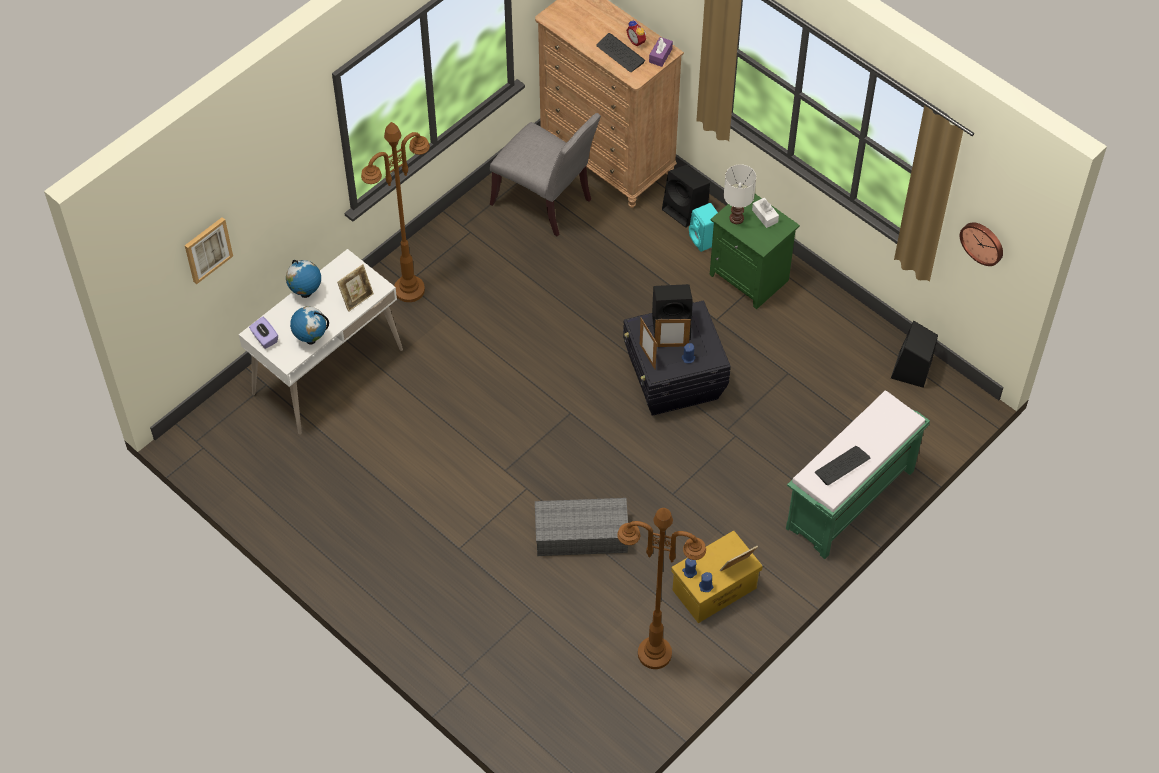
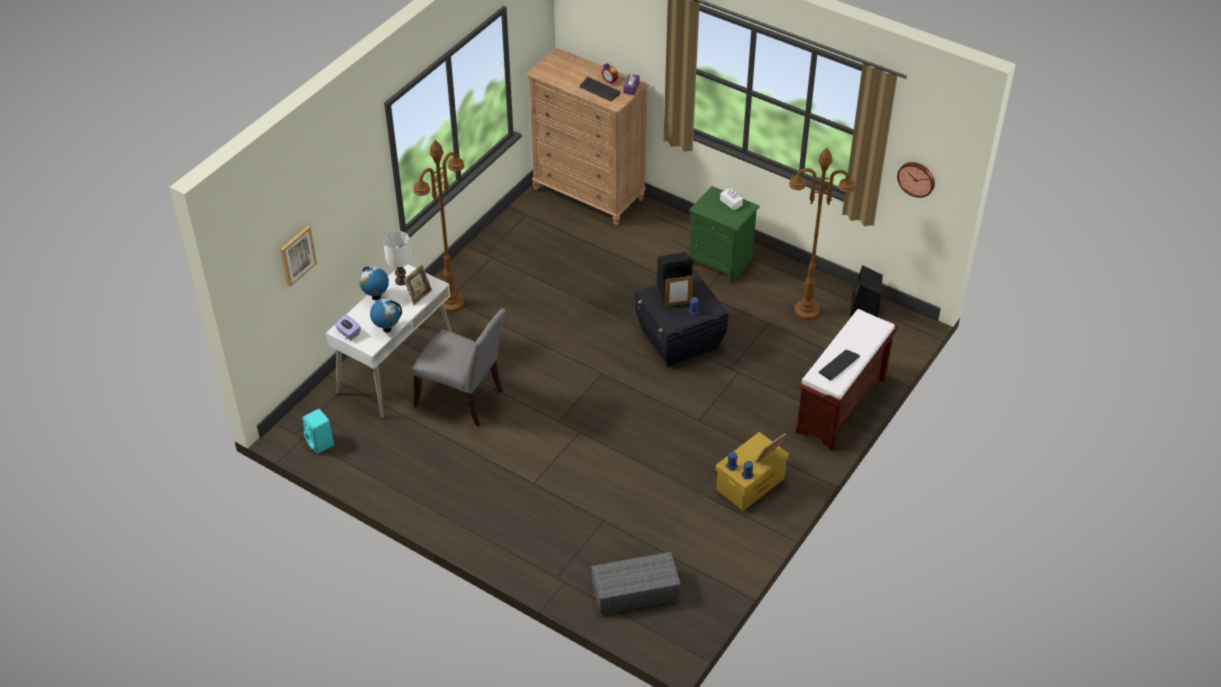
camera: 10 degrees left, 10 degrees down
(546, 202) = (547, 229): grey chair -> grey chair (463, 398)
(580, 535) = (631, 460): grey storage box -> grey storage box (634, 592)
(647, 357) = (660, 314): picture frame -> none
(654, 654) = (713, 538): brown floor lamp -> brown floor lamp (806, 311)
(686, 210) = (659, 222): black speaker -> none
(705, 240) = (679, 240): turquoise speaker -> turquoise speaker (321, 443)
(737, 218) = (709, 207): white table lamp -> white table lamp (402, 281)
(849, 501) = (841, 406): green bench -> brown bench

